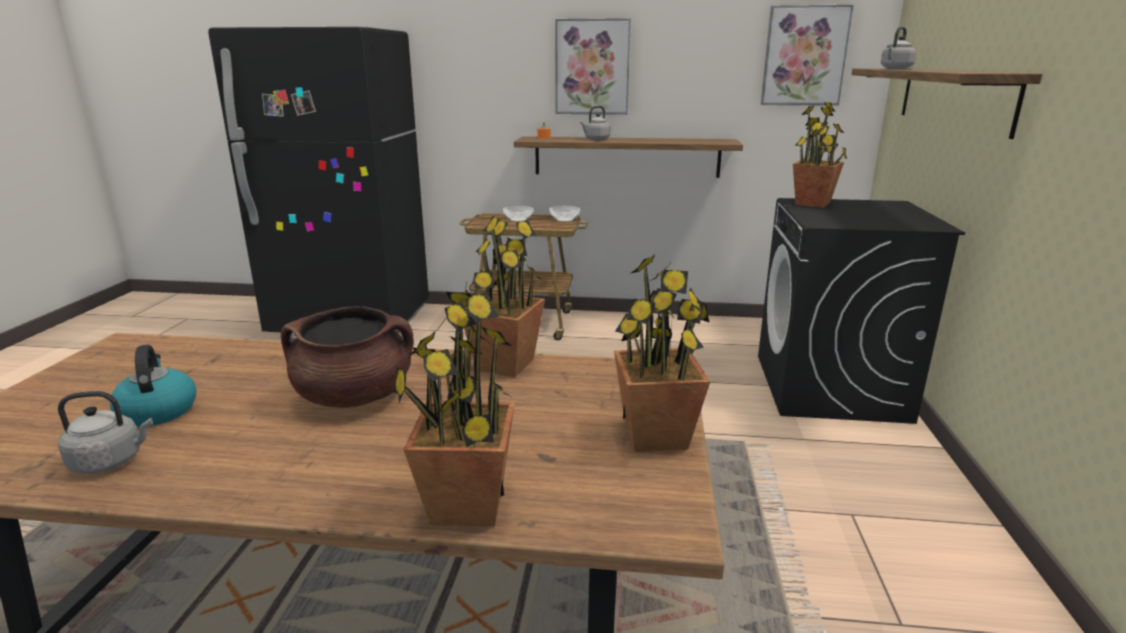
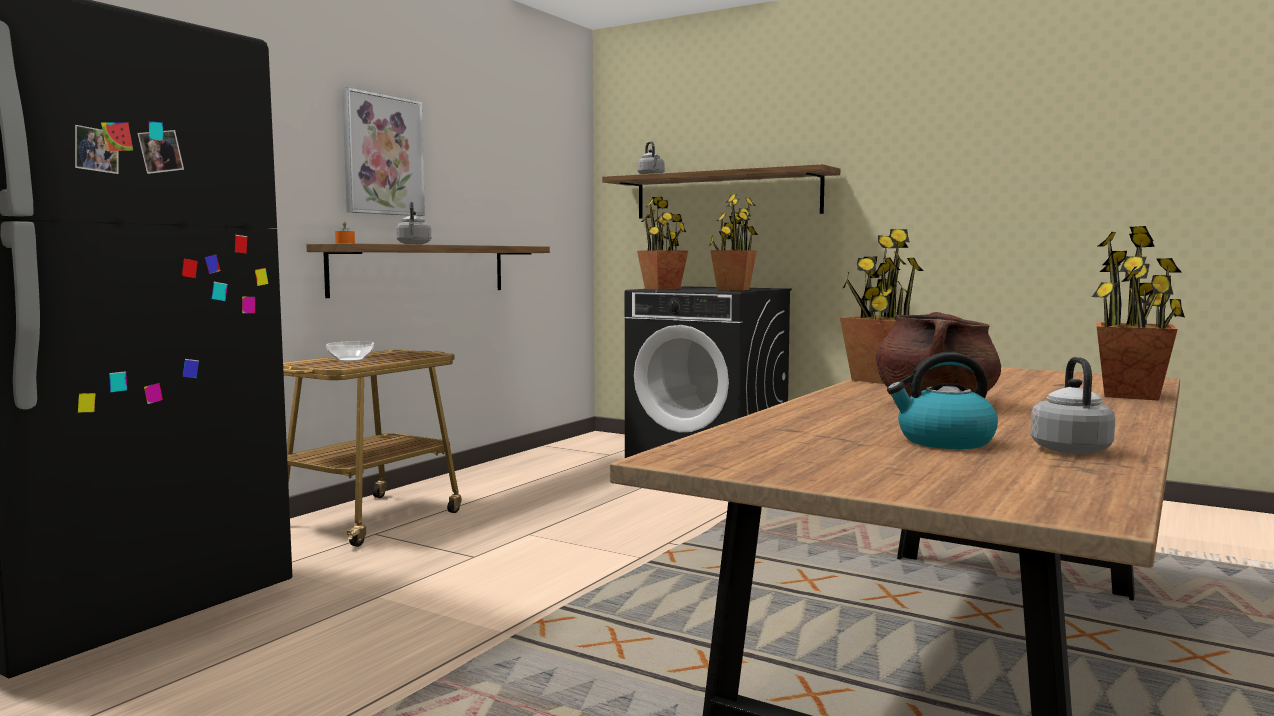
camera: 65 degrees left, 15 degrees down
(565, 220) = (402, 352): bowl -> none
(655, 435) = (1028, 372): potted plant -> potted plant (732, 290)
(804, 56) = (546, 164): picture -> none

